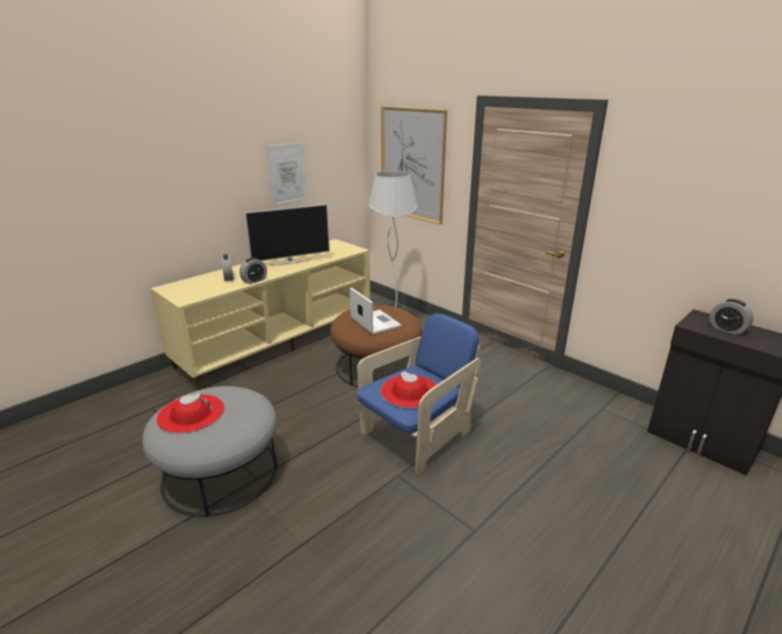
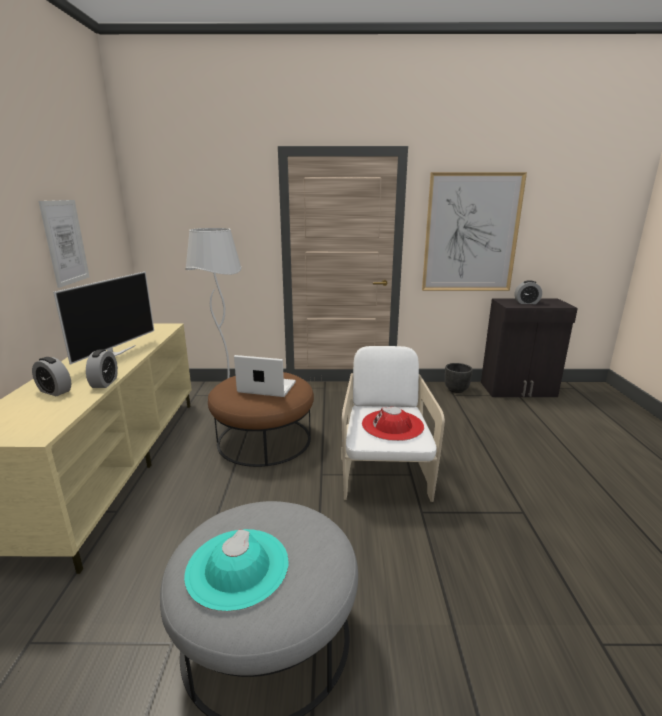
camera: 45 degrees left, 5 degrees down
(191, 413) = (237, 567): red hat -> turquoise hat
(412, 164) = (200, 224): picture -> picture (471, 233)
(417, 435) = (385, 473): blue armchair -> white armchair
(615, 405) = (456, 390): none -> black planter

